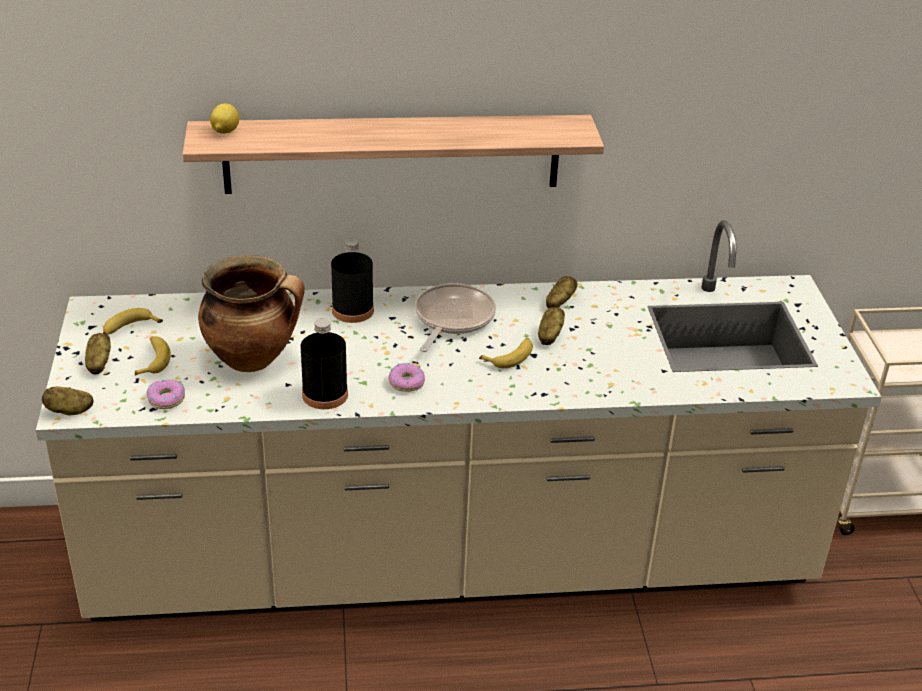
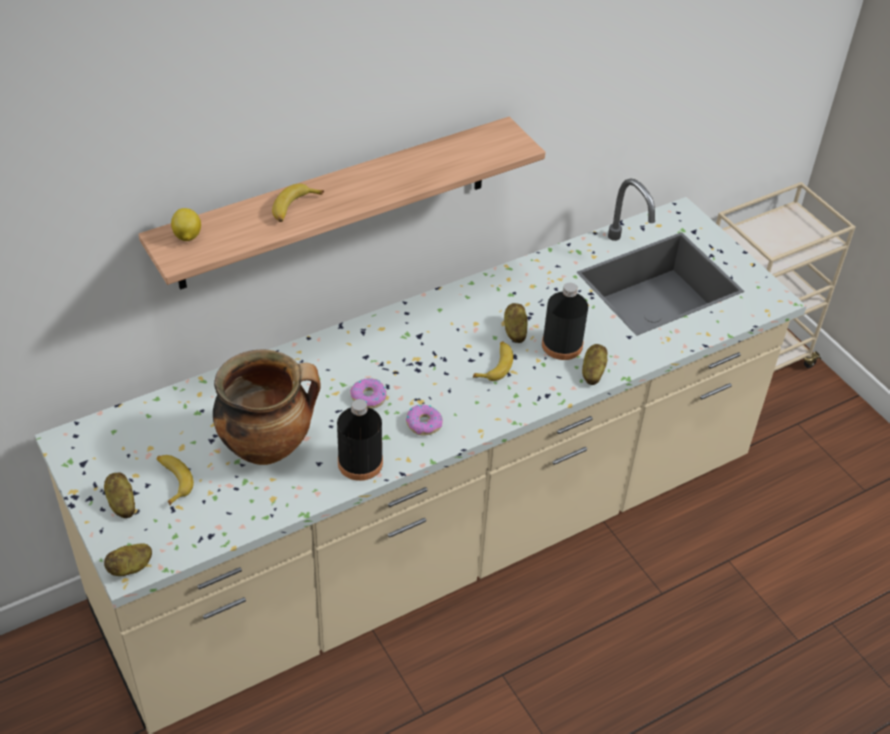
camera: 25 degrees left, 10 degrees up
(129, 328) = (123, 452): banana -> banana (294, 208)
(166, 399) = (216, 520): donut -> donut (368, 397)
(352, 310) = (324, 360): black bottle -> black bottle (562, 345)
(452, 318) = (420, 340): frying pan -> none
(559, 302) = (501, 292): potato -> potato (592, 372)

